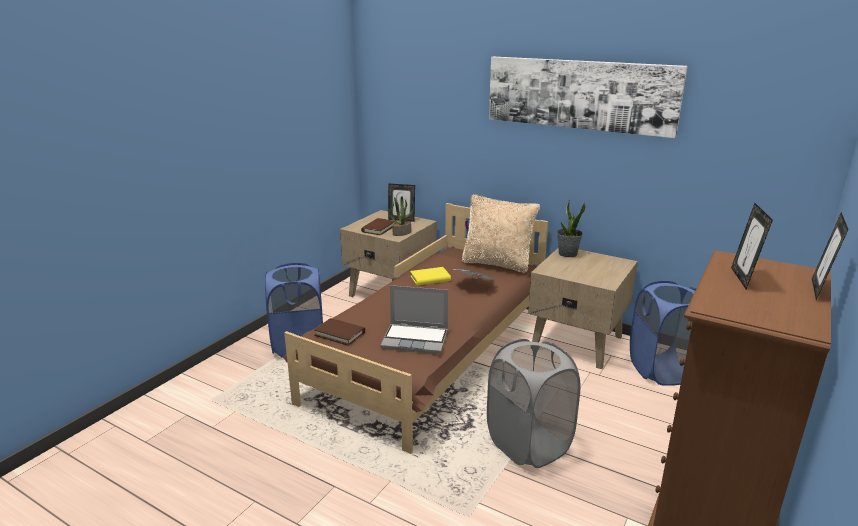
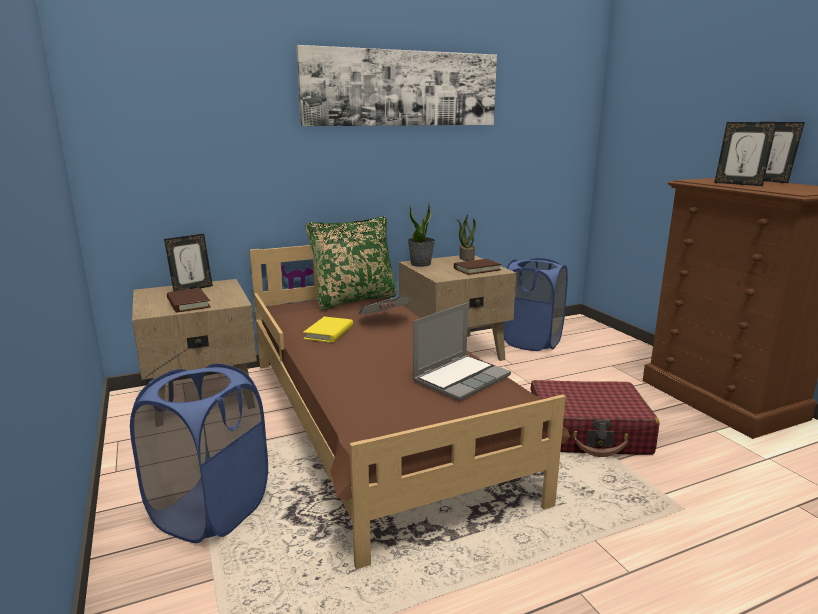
camera: 55 degrees left, 5 degrees down
(340, 334) = (386, 416): brown book -> brown book (477, 269)
(402, 233) = (229, 297): potted plant -> potted plant (466, 258)
(497, 265) = (355, 301): beige pillow -> green pillow
(528, 444) = (588, 433): grey laundry basket -> red suitcase

